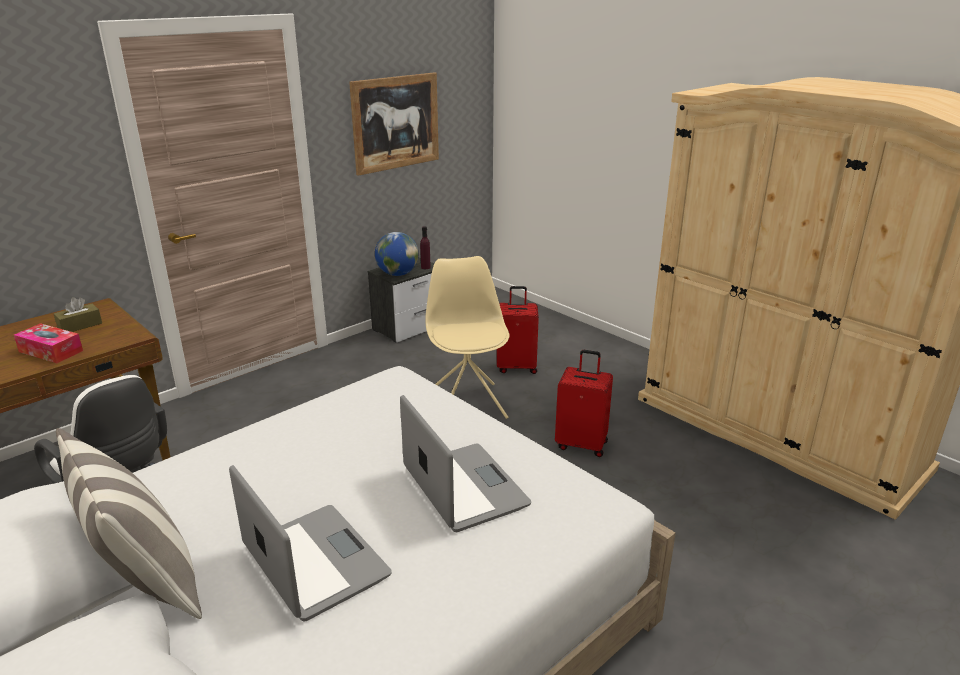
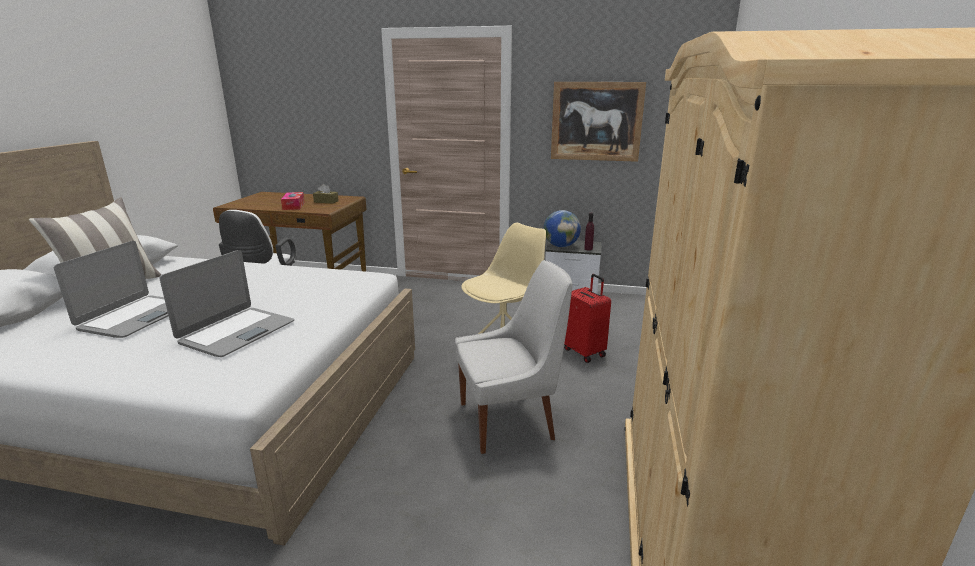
camera: 55 degrees right, 5 degrees down
(582, 444) = (510, 420): red suitcase -> white chair

